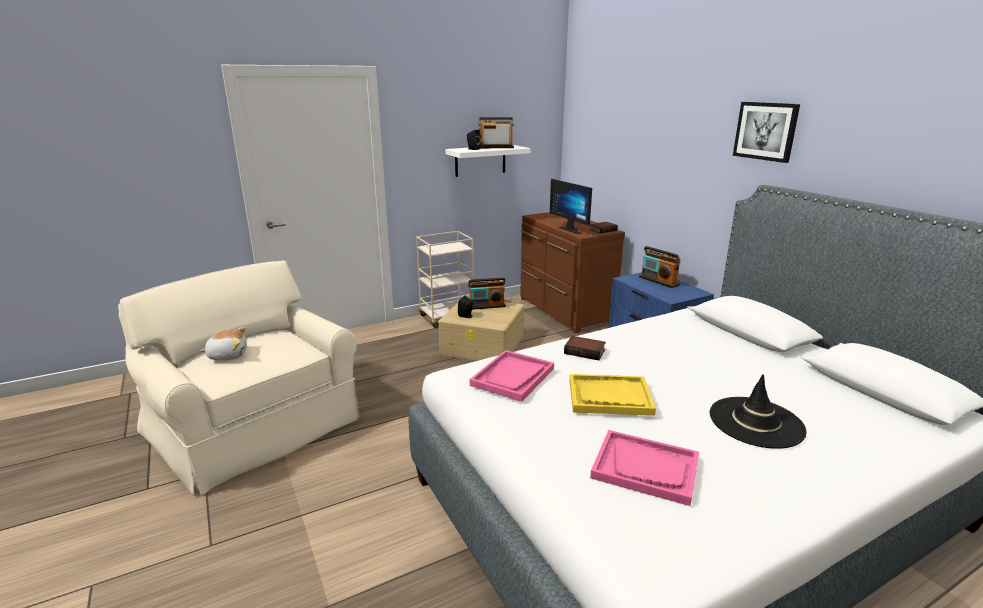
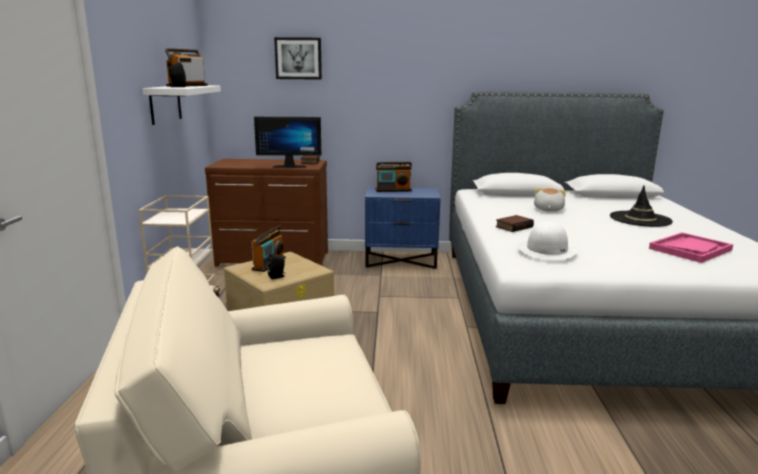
camera: 60 degrees left, 5 degrees down
(228, 355) = (291, 390): plush toy -> plush toy (548, 210)
(513, 377) = (547, 250): pink tray -> white hat
(609, 397) = (596, 235): yellow tray -> none
(766, 131) = (461, 53): picture -> picture (298, 58)

